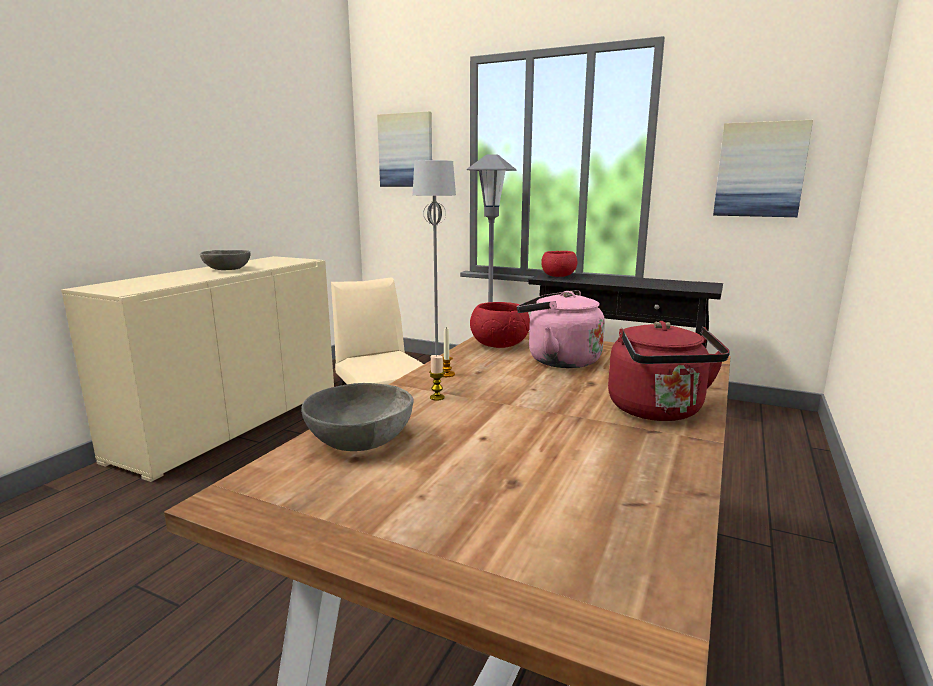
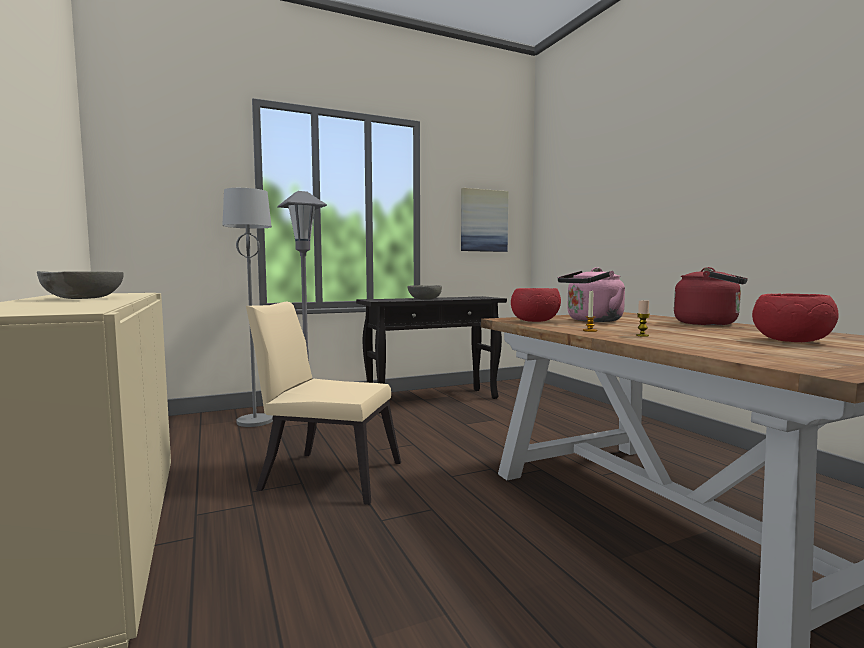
camera: 50 degrees left, 10 degrees down
(359, 439) = (719, 349): grey bowl -> grey bowl (424, 299)
(406, 150) = (169, 180): picture -> none
(558, 276) = (381, 299): red bowl -> red bowl (792, 341)

